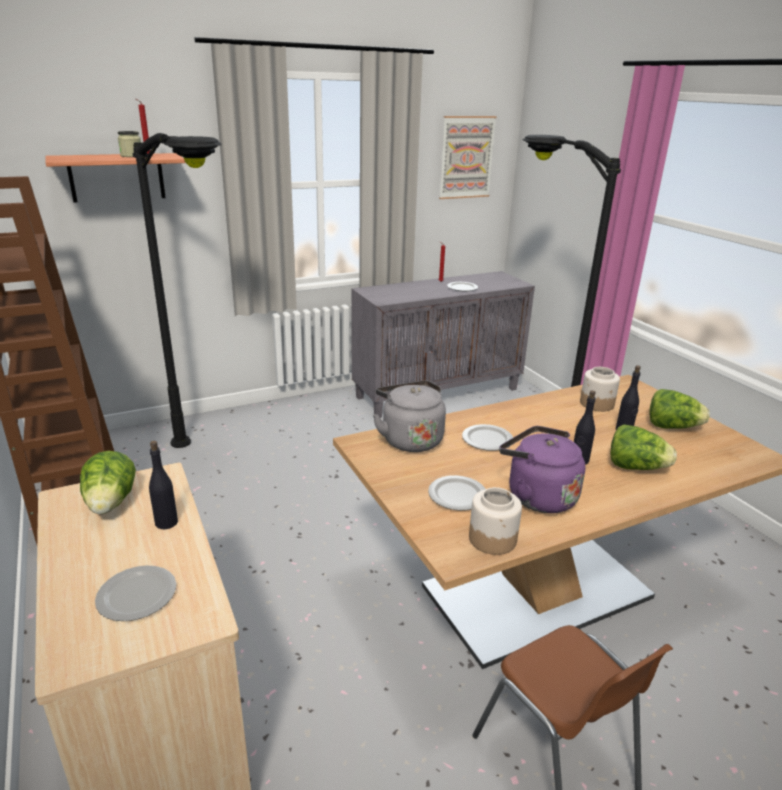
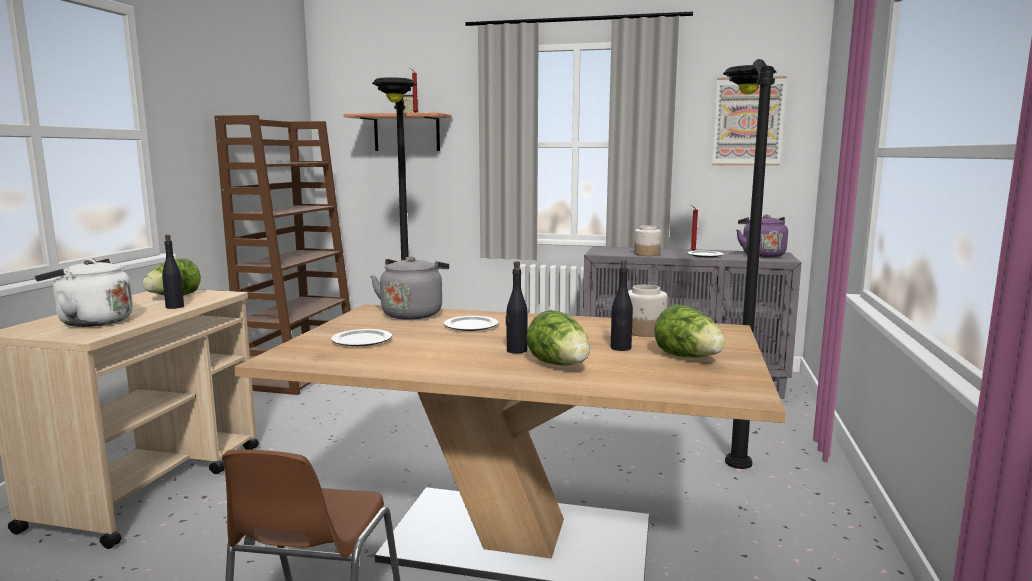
camera: 40 degrees right, 15 degrees down
(135, 595) = (91, 322): plate -> white kettle
(493, 539) = (320, 361): jar -> jar (647, 254)
(537, 496) = (418, 355): purple kettle -> purple kettle (761, 255)

